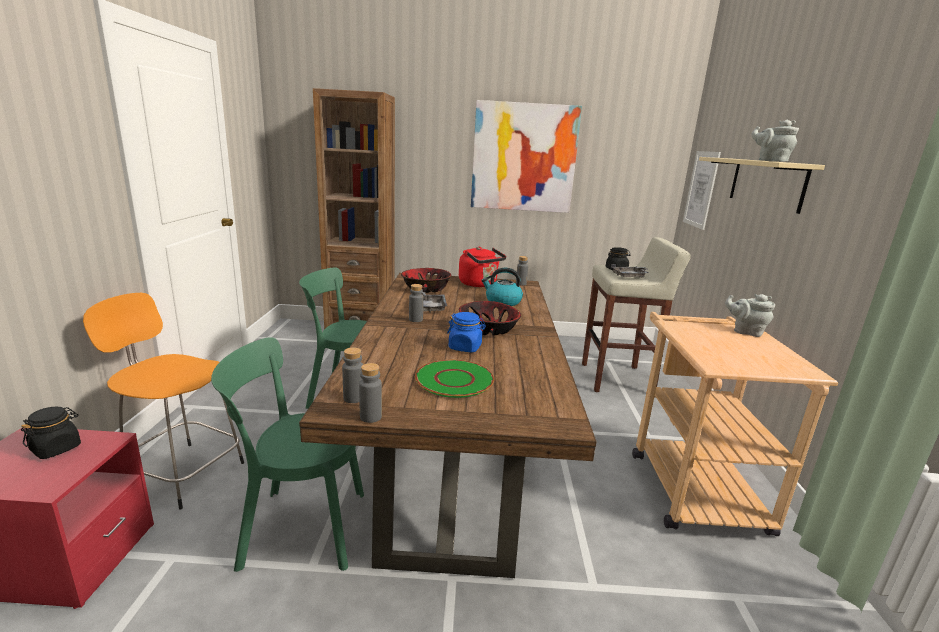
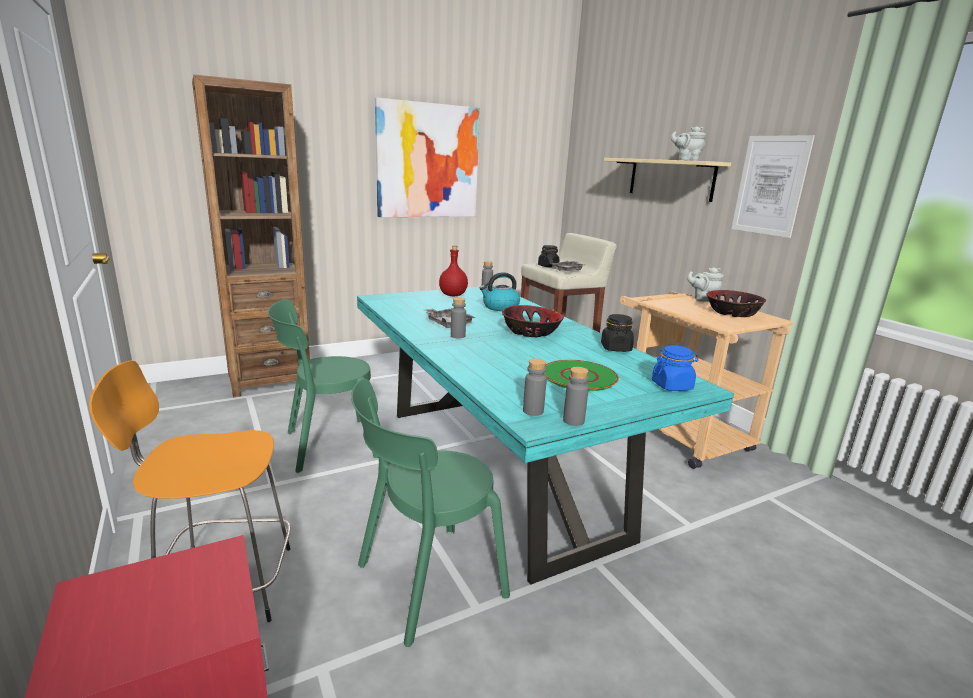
camera: 30 degrees left, 0 degrees up
(56, 448) = (161, 586): black jar -> black jar (615, 348)
(425, 289) = (413, 307): bowl -> bowl (732, 313)
(455, 457) = (497, 469): brown dining table -> turquoise dining table
(465, 347) = (540, 350): blue jar -> blue jar (672, 386)
(479, 284) = (453, 295): red kettle -> red bottle
(701, 189) = (590, 187): picture -> picture (770, 185)

